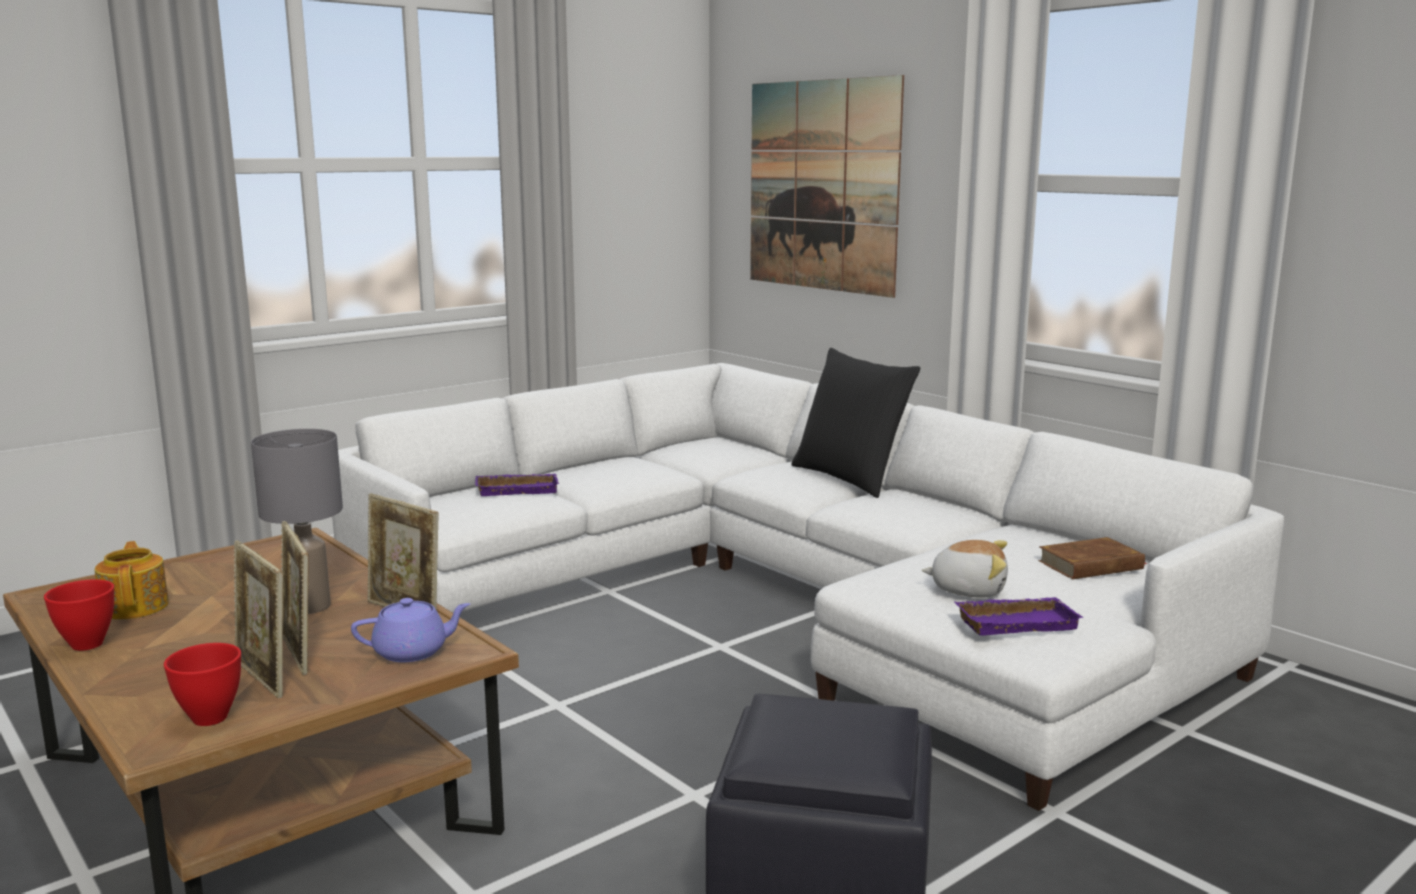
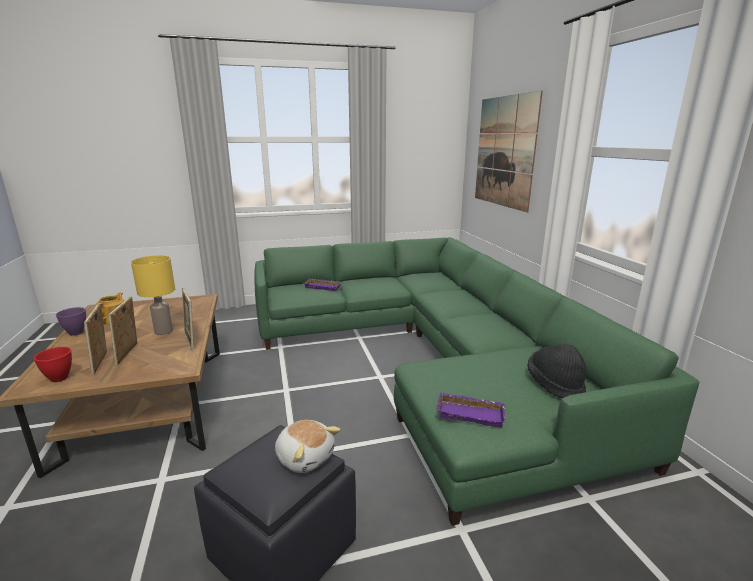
camera: 25 degrees right, 5 degrees up
(88, 644) = (77, 333): red bowl -> purple bowl
(310, 607) = (163, 331): grey table lamp -> yellow table lamp
(412, 652) = (165, 363): purple teapot -> none
(785, 600) = (431, 358): white sofa -> green sofa
(850, 478) = (477, 304): black pillow -> none
(968, 589) = (466, 384): plush toy -> plush toy (305, 457)
(1091, 565) = (555, 384): brown book -> black hat

